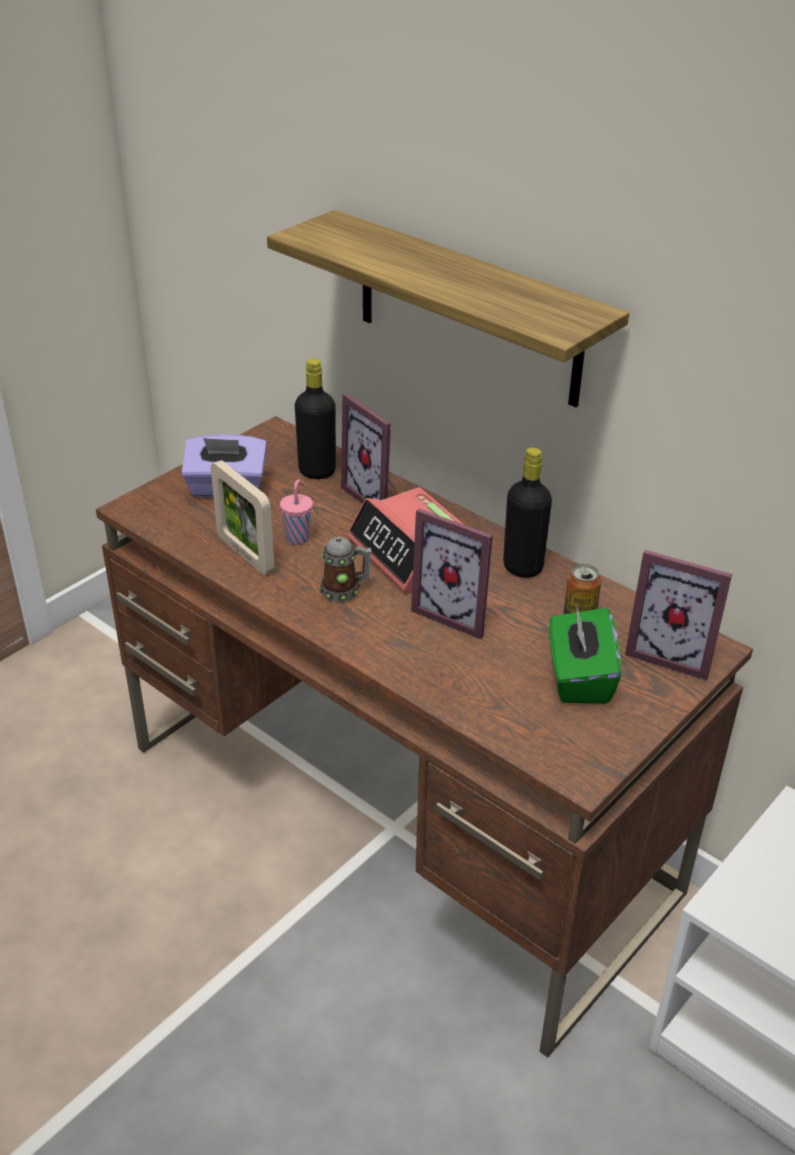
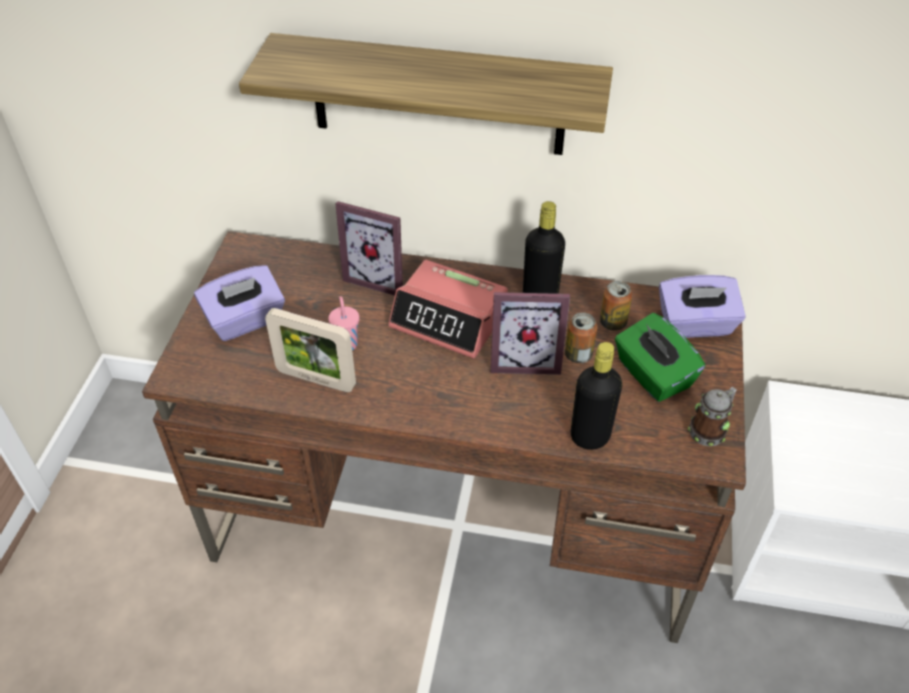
camera: 30 degrees left, 10 degrees up
(317, 471) = (310, 272): black bottle -> black bottle (590, 436)
(345, 590) = (425, 376): mug -> mug (710, 429)
(515, 630) = (578, 355): none -> can
(672, 653) = (695, 325): picture frame -> purple tissue box

